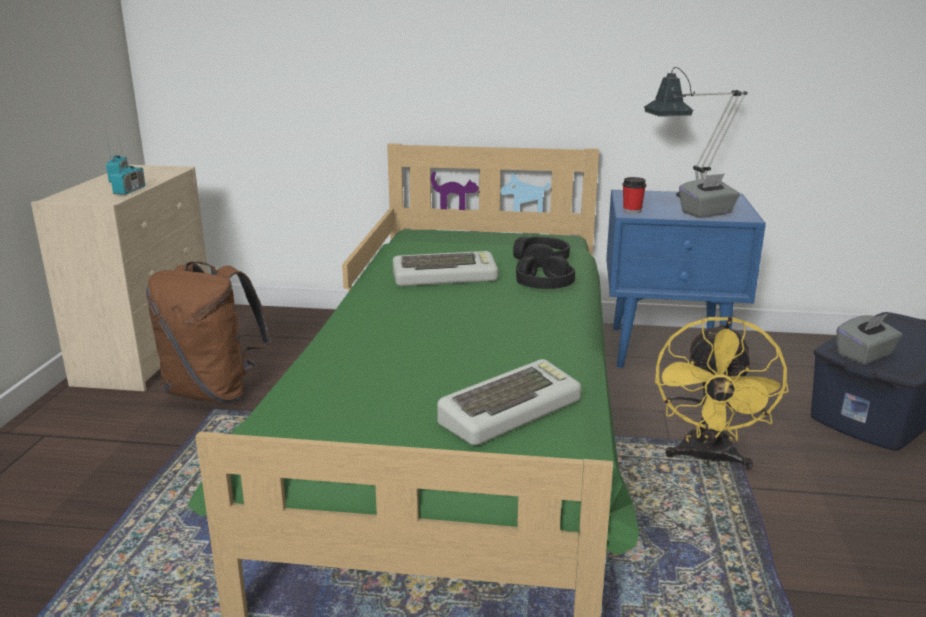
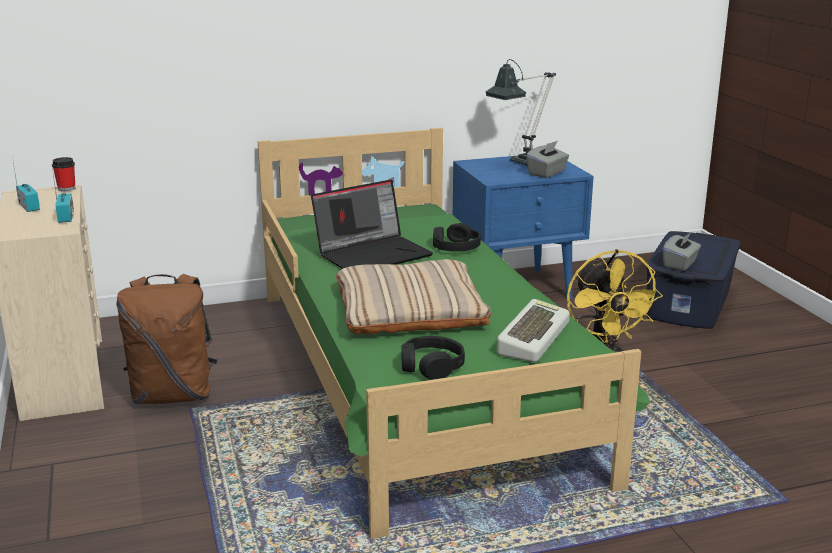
camera: 25 degrees left, 0 degrees up
(408, 344) = (410, 309): none -> beige pillow
(445, 277) = (373, 254): keyboard -> laptop
(541, 259) = (431, 228): black headphones -> black headphones (431, 366)
(632, 211) = (492, 178): cup -> cup (66, 188)

